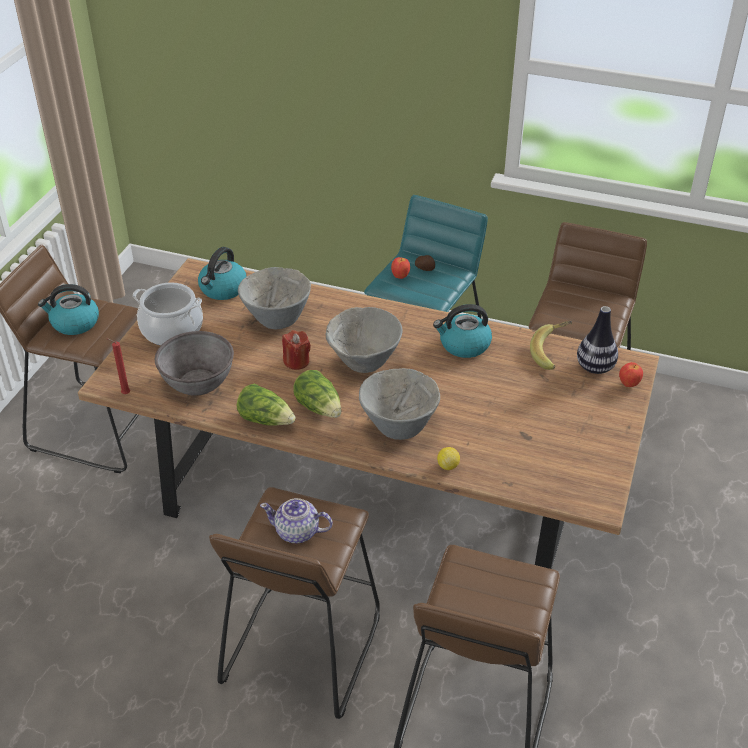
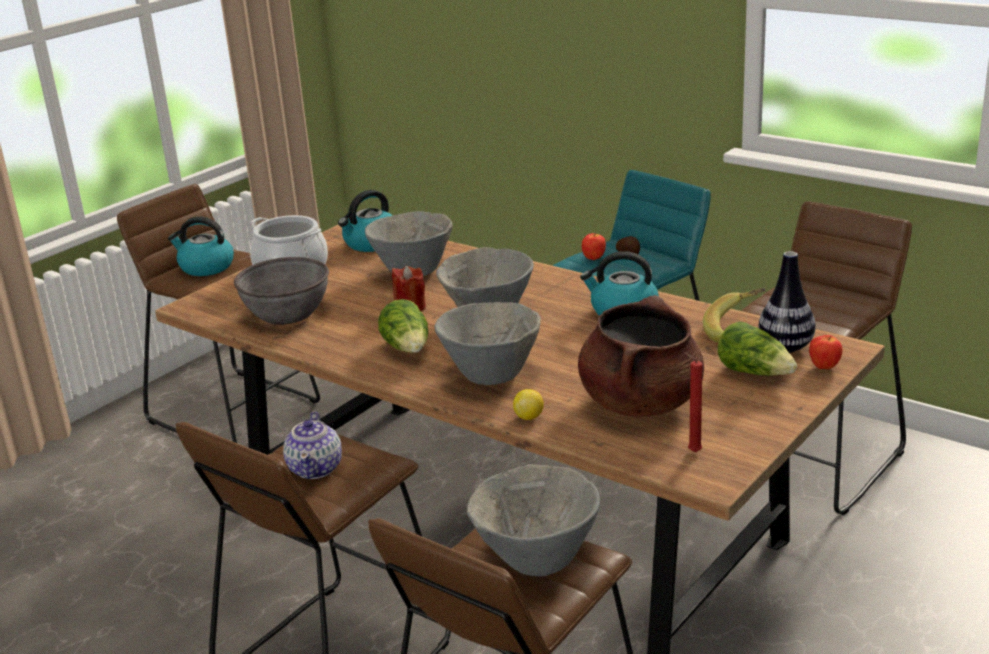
camera: 20 degrees right, 15 degrees down
(124, 394) = (201, 316): red candle -> red candle (692, 452)
(266, 419) = (339, 352): lettuce -> lettuce (755, 373)
(297, 532) = (316, 468): teapot -> teapot turned 120 degrees counterclockwise
(501, 589) = (536, 560): none -> grey bowl
(520, 438) = (640, 402): none -> brown cooking pot

